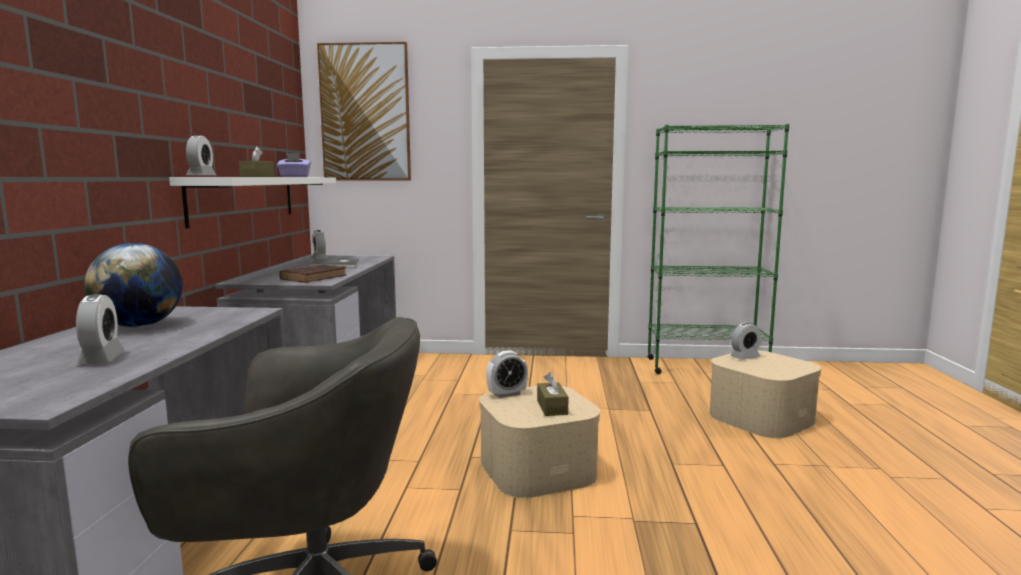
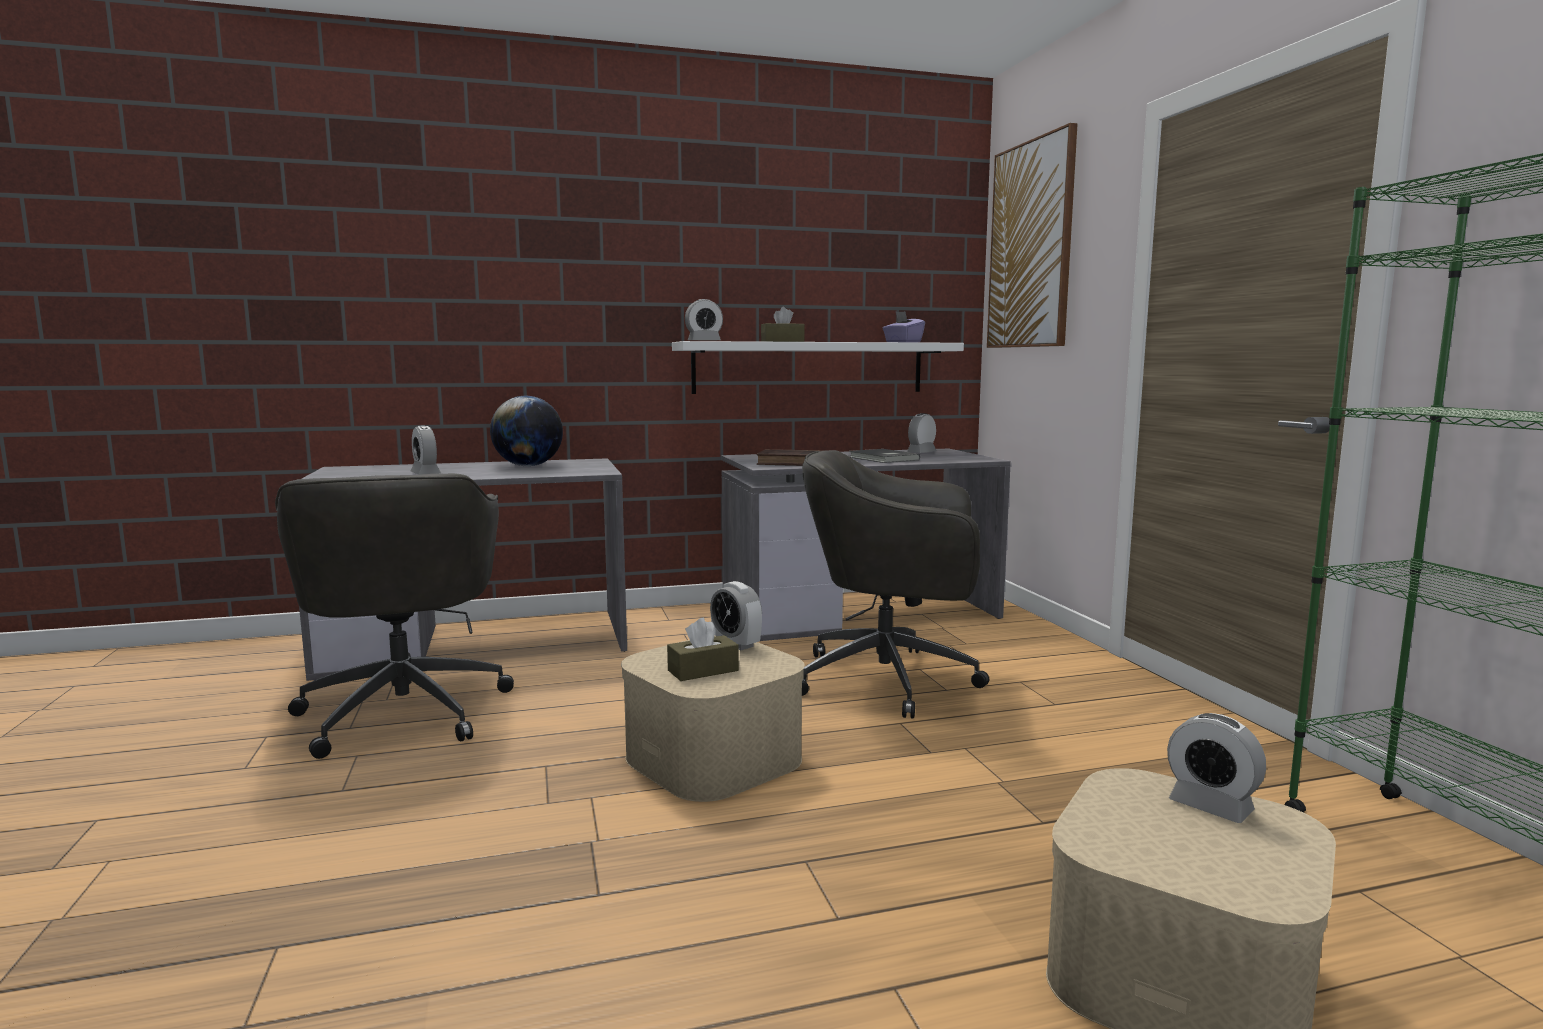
camera: 70 degrees right, 0 degrees up
(101, 358) = (425, 473): alarm clock -> alarm clock turned 90 degrees clockwise
(462, 403) = (891, 680): none -> grey office chair

